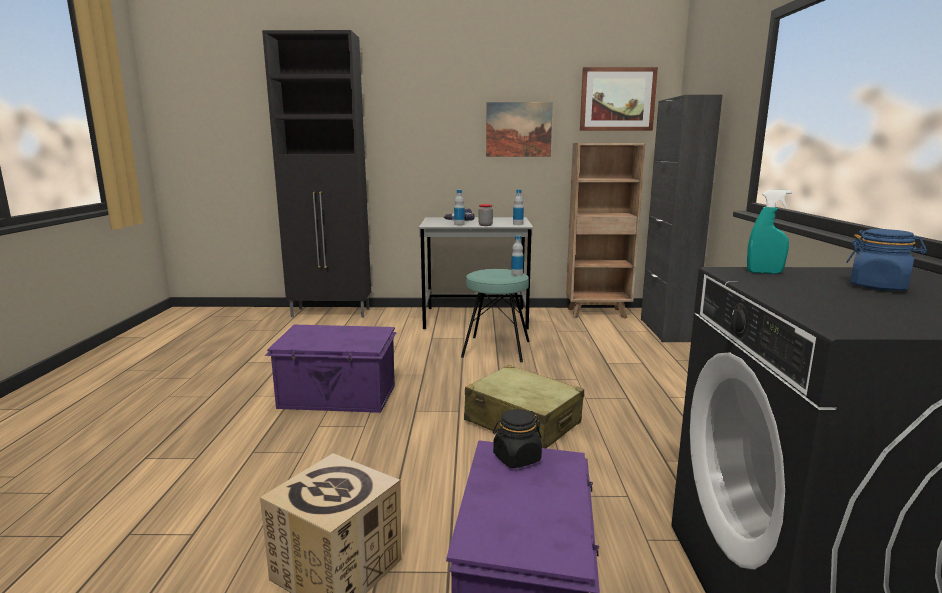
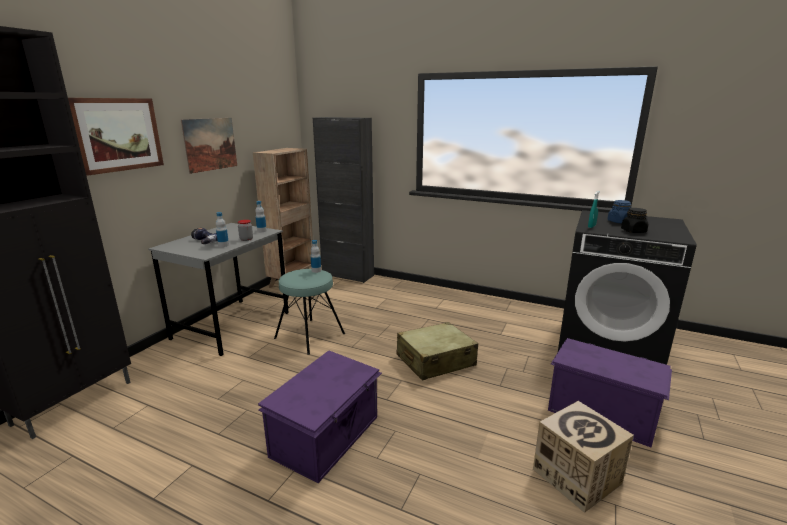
camera: 65 degrees left, 5 degrees up
(516, 458) = (575, 355): black jar -> black jar (633, 231)
(617, 99) = (269, 114): picture -> picture (117, 134)

